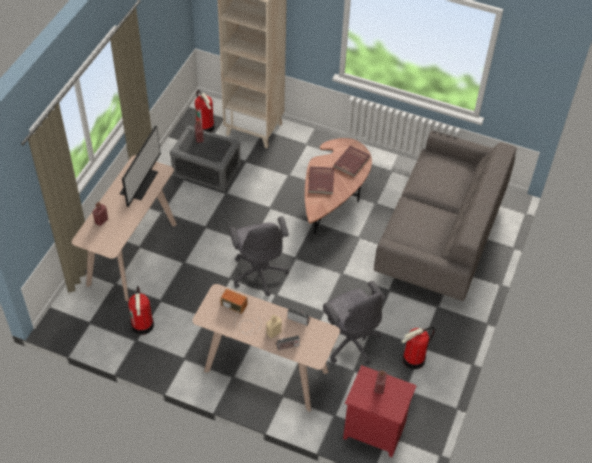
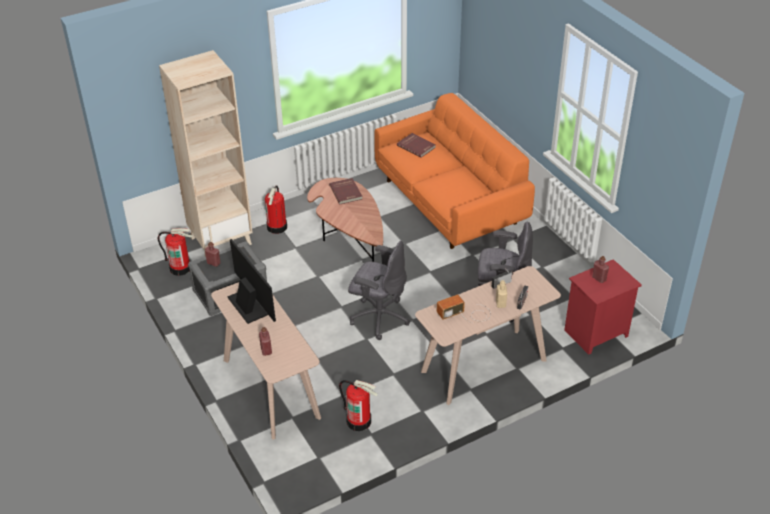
camera: 50 degrees left, 10 degrees down
(322, 181) = (347, 218): red book -> red book (416, 146)
(413, 359) = (550, 277): fire extinguisher -> fire extinguisher (277, 227)
(440, 237) = (449, 202): grey sofa -> orange sofa

